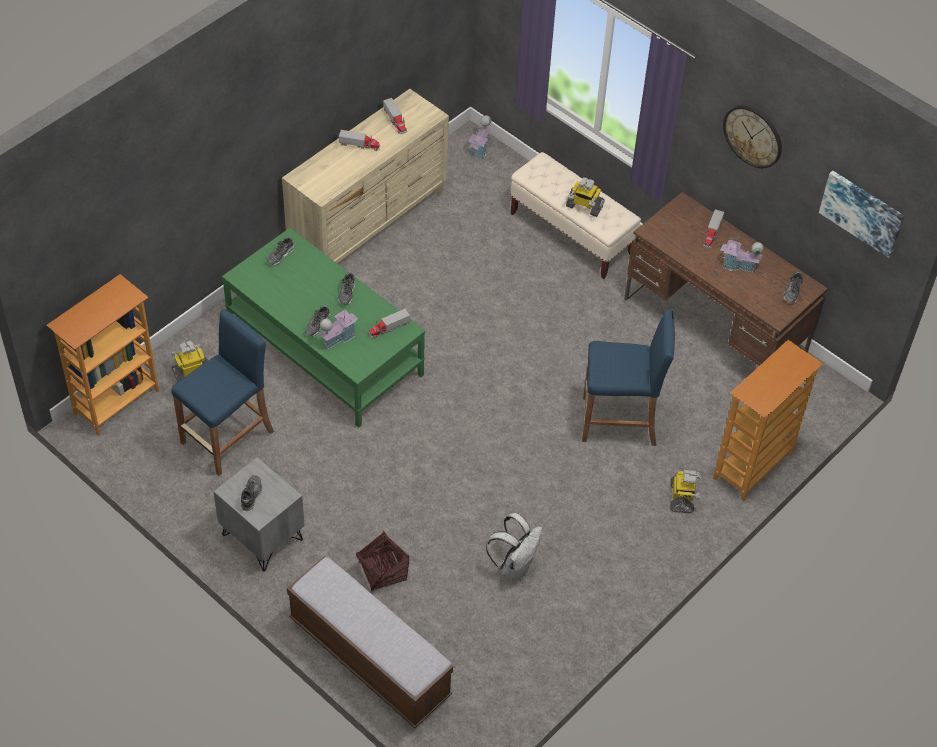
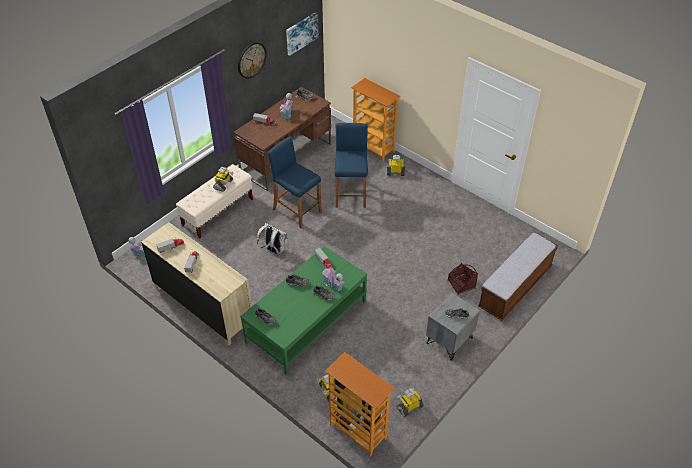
camera: 90 degrees left, 5 degrees down
(146, 469) = (409, 407): none -> toy robot
(227, 438) = (380, 365): blue stool -> blue stool (297, 211)
(514, 565) = (446, 232): white backpack -> white backpack (273, 250)

